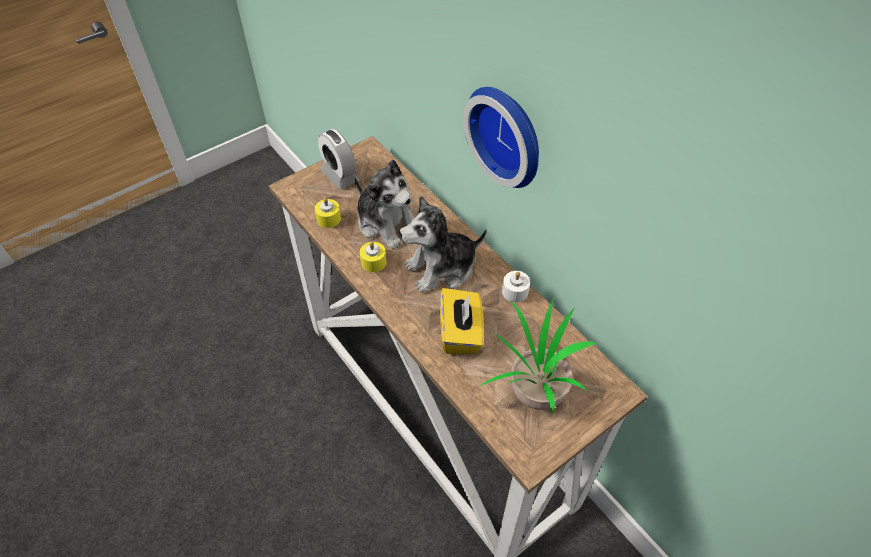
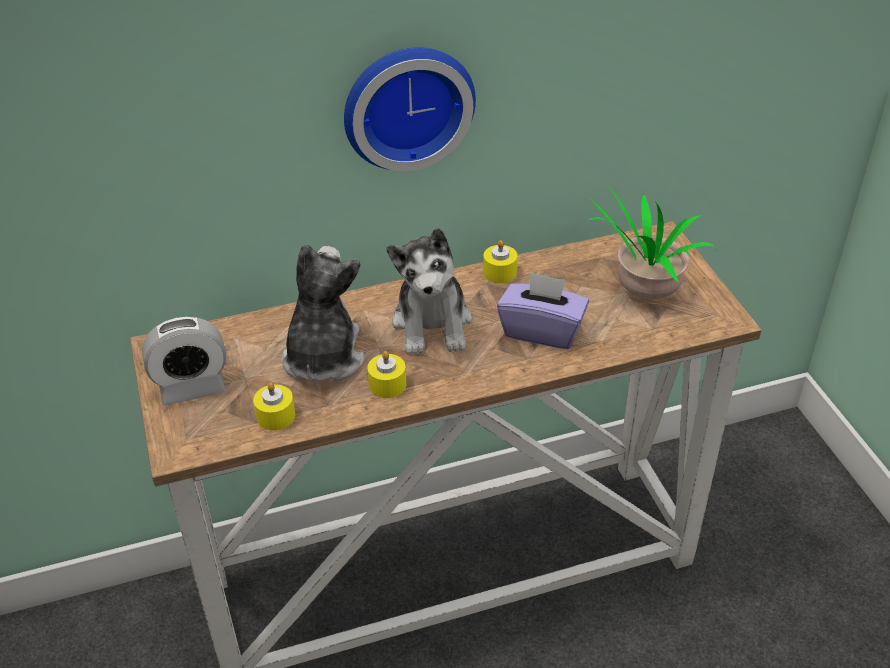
camera: 70 degrees left, 10 degrees down
(387, 223) = (323, 357): plush toy -> plush toy turned 60 degrees counterclockwise
(460, 333) = (542, 330): yellow tissue box -> purple tissue box
(515, 291) = (500, 272): white candle -> yellow candle

